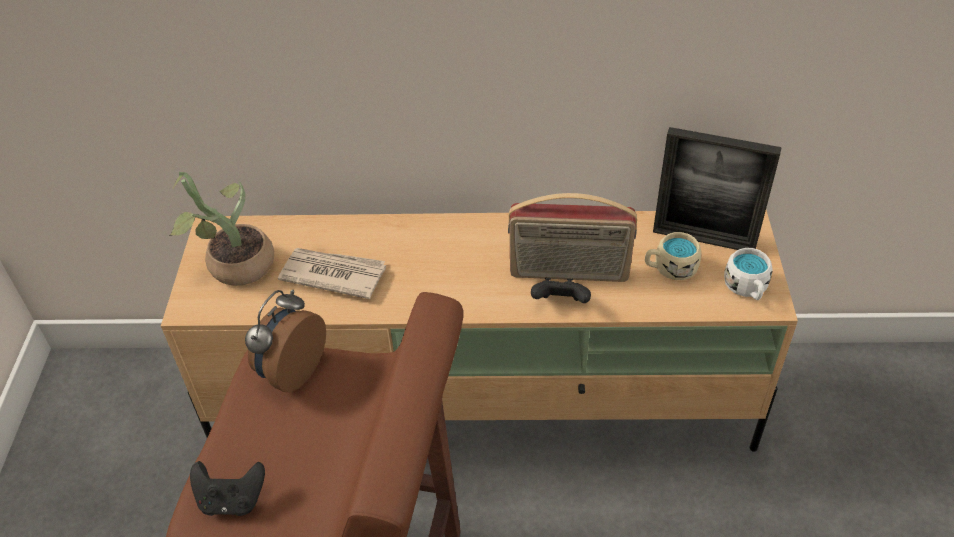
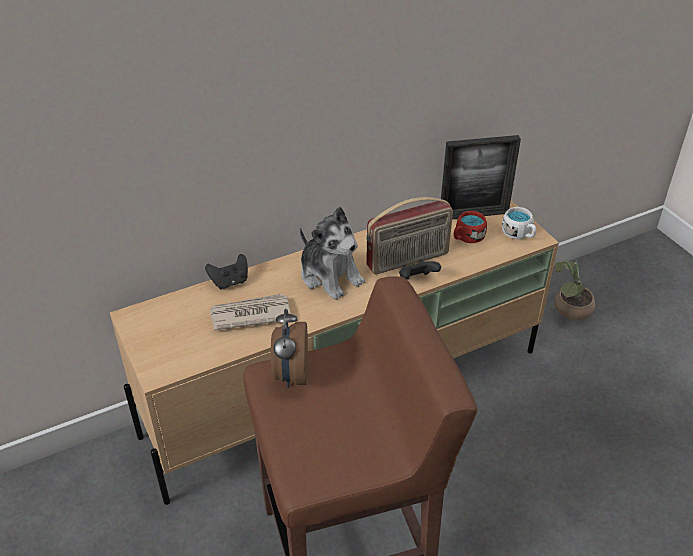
camera: 30 degrees left, 5 degrees down
(232, 500) = (316, 465): black game controller -> black game controller (230, 282)
(233, 265) = (169, 334): potted plant -> potted plant (569, 310)
(458, 259) = (330, 276): none -> plush toy
(670, 268) = (467, 238): beige mug -> red mug

